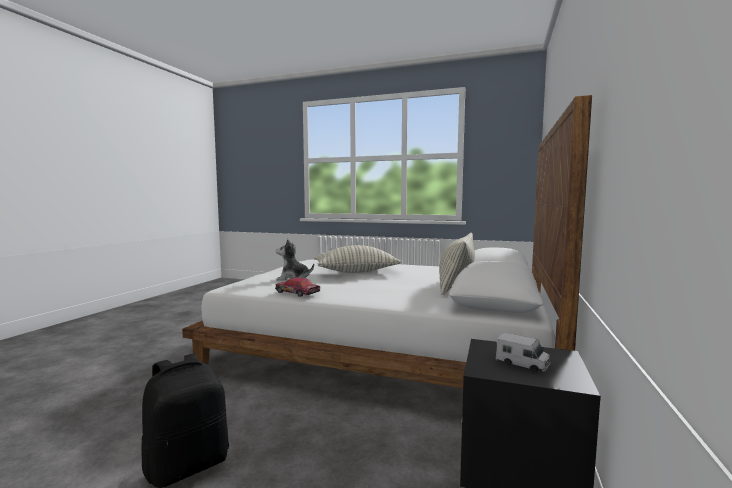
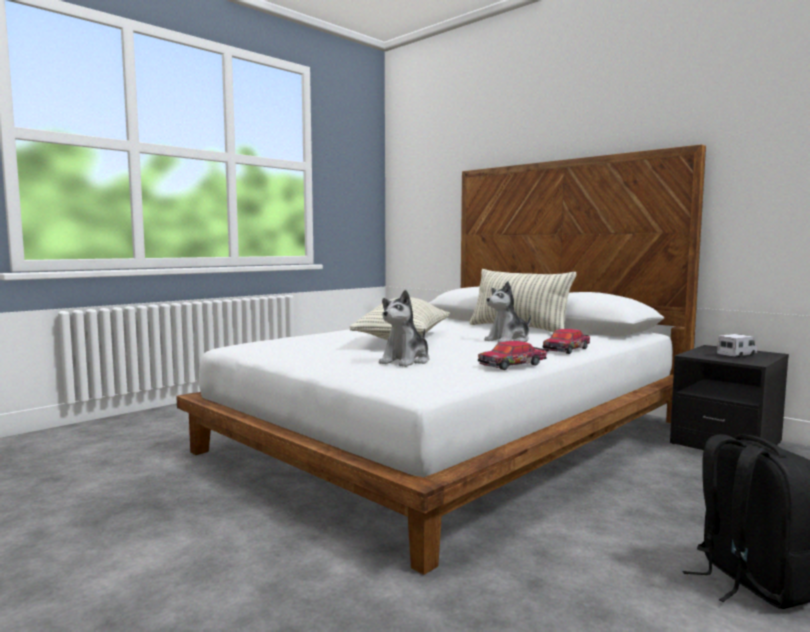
camera: 65 degrees left, 0 degrees up
(372, 299) = (567, 349): none -> toy car
(388, 286) = (508, 340): none -> plush toy

